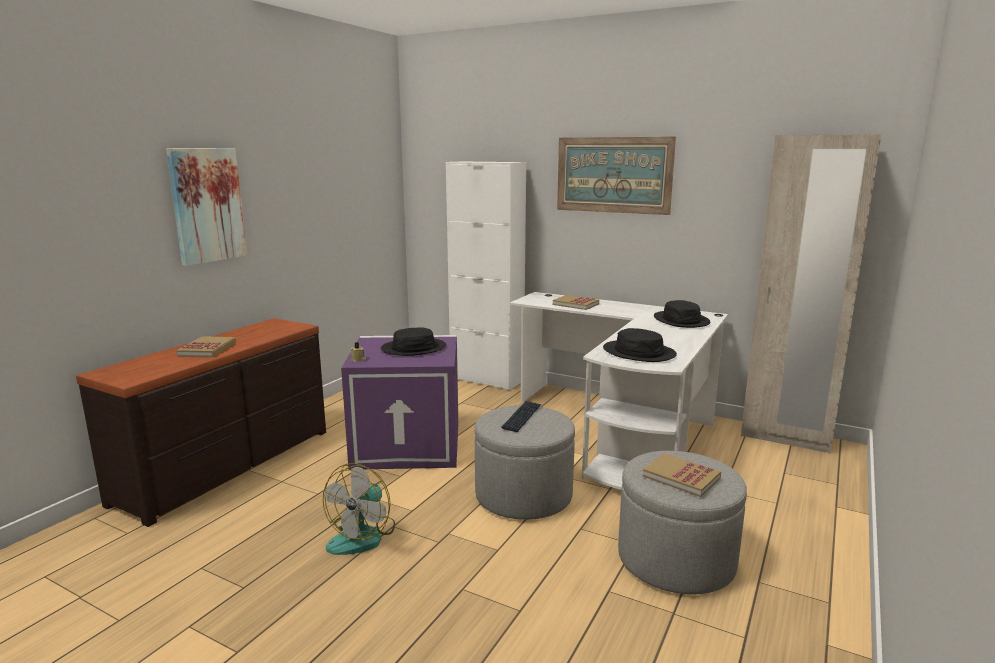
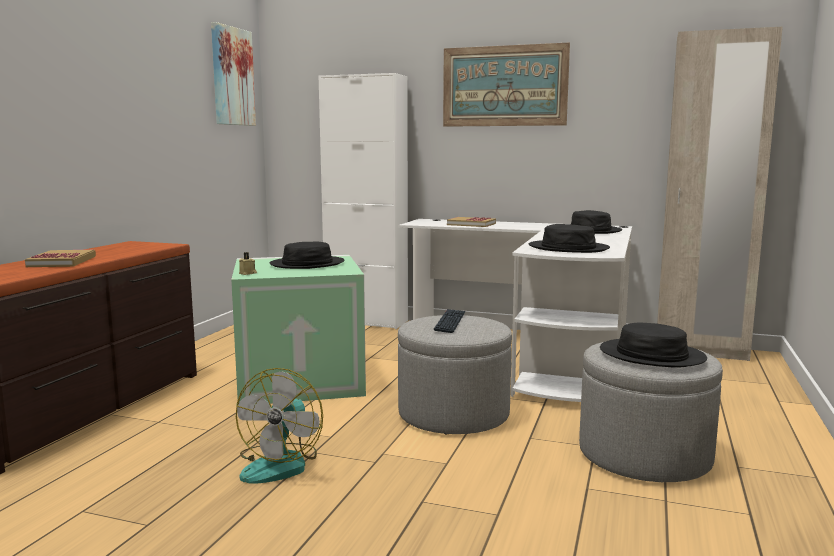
camera: 10 degrees left, 5 degrees down
(207, 205) = (55, 95): picture -> picture (232, 76)
(409, 443) = (302, 379): purple storage box -> green storage box
(681, 477) = (651, 355): book -> black hat

